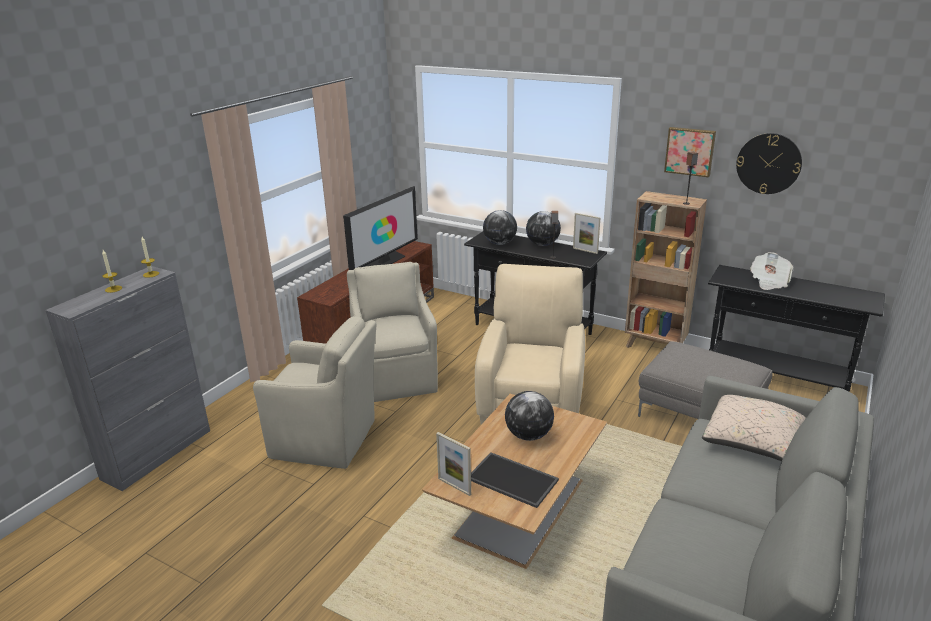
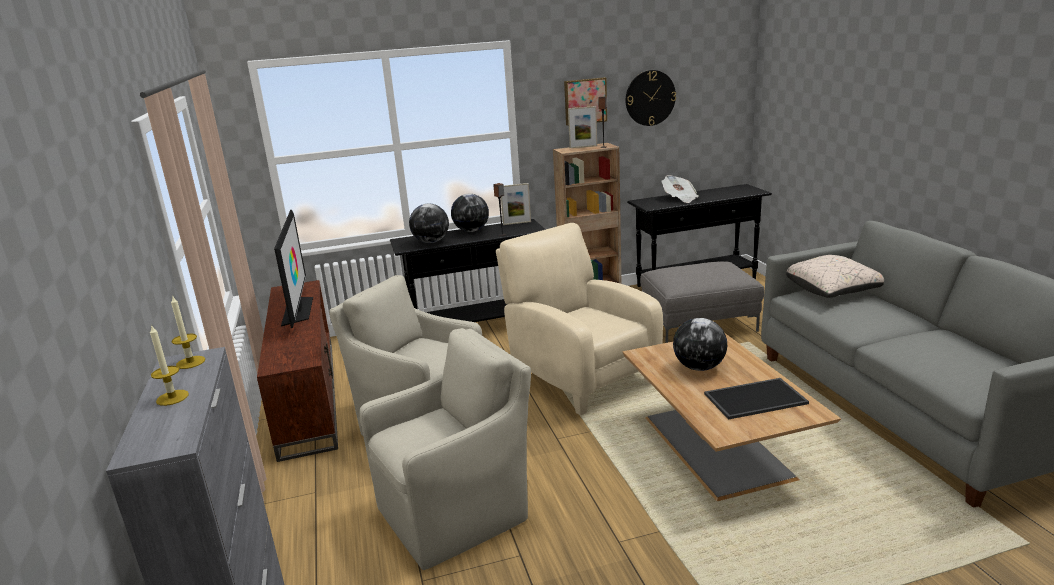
camera: 45 degrees left, 5 degrees down
(454, 486) = (732, 429): picture frame -> picture frame (583, 147)

